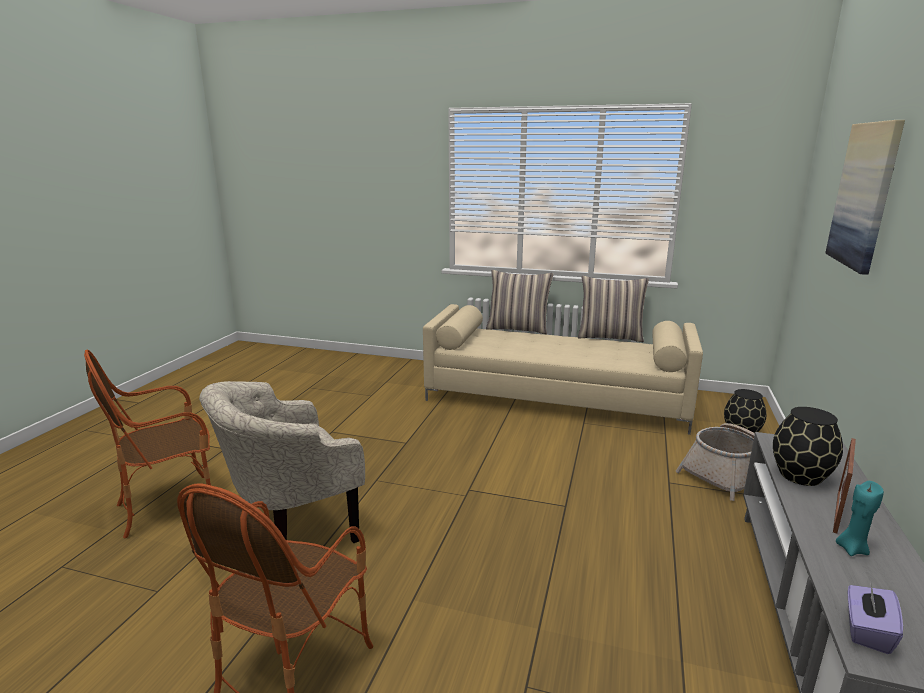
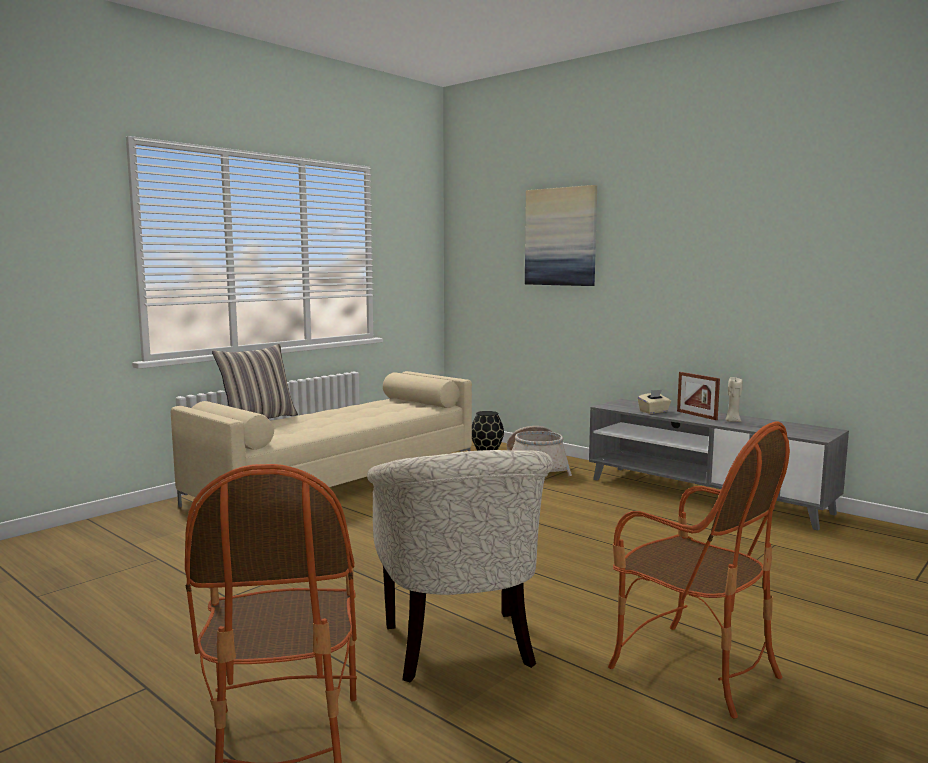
camera: 65 degrees left, 10 degrees down
(610, 337) = (347, 403): pillow -> none
(801, 476) = (654, 411): black vase -> beige tissue box
(851, 549) = (732, 421): turquoise candle -> beige candle
(867, 631) = (799, 434): purple tissue box -> none

